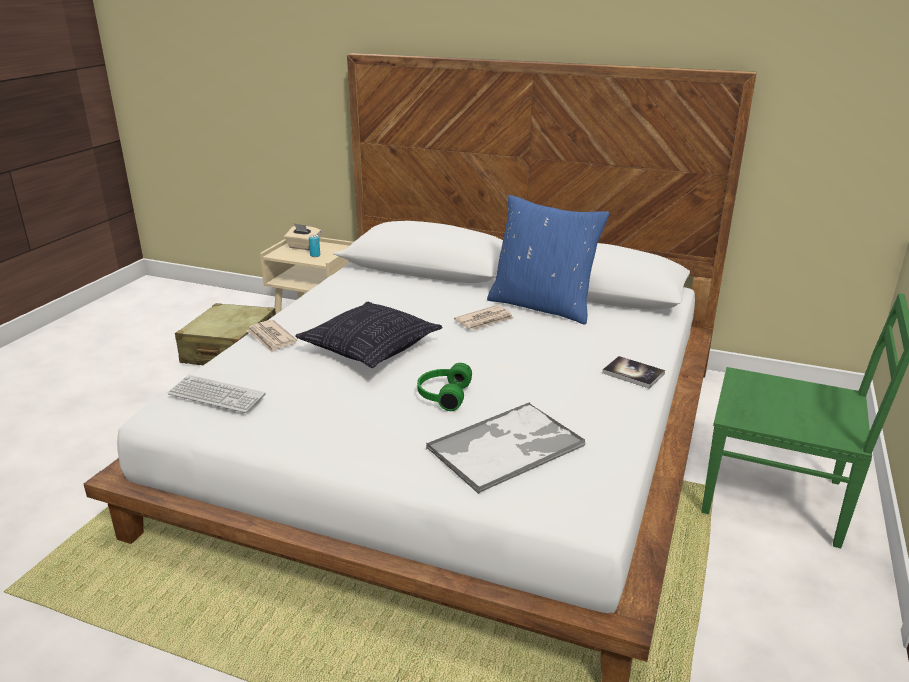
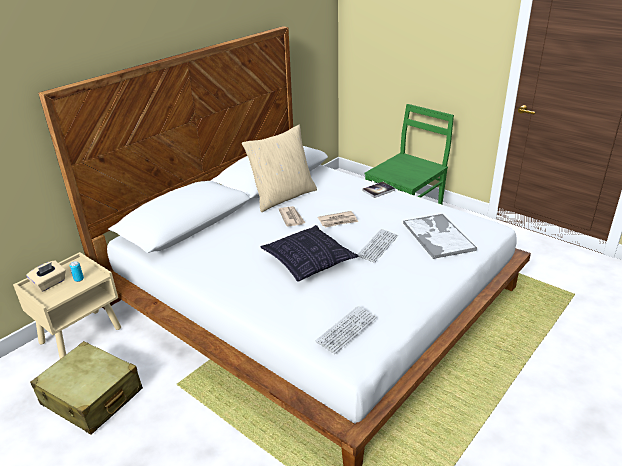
camera: 70 degrees left, 5 degrees up
(271, 338) = (264, 303): newspaper -> newspaper (338, 221)
(442, 395) = (378, 246): green headphones -> keyboard
(542, 306) = (283, 197): blue pillow -> beige pillow

